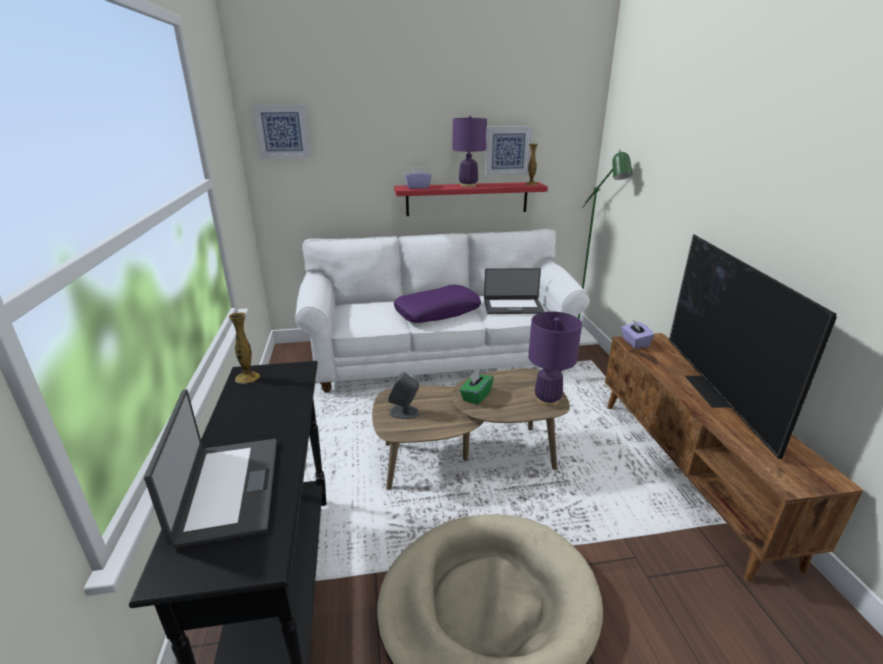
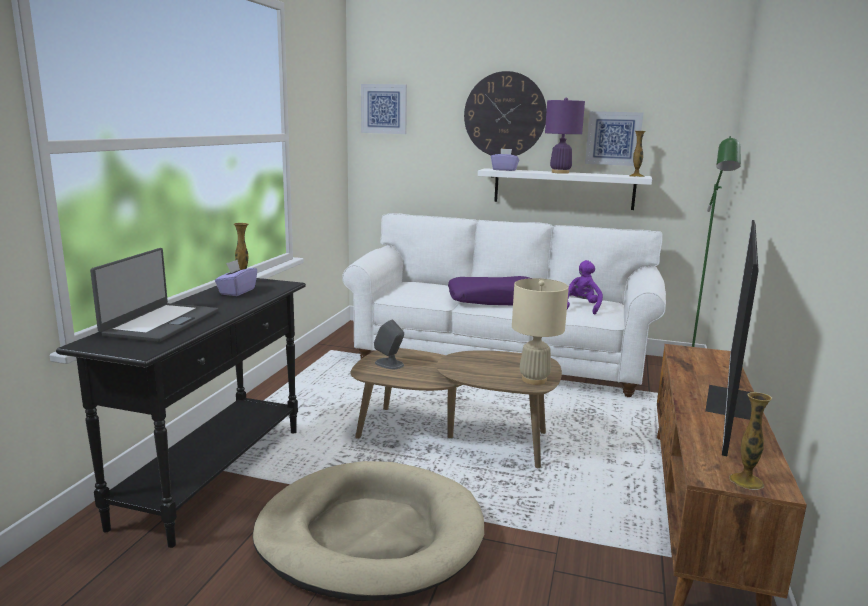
camera: 25 degrees right, 10 degrees down
(409, 133) = (505, 115): none -> wall clock
(467, 199) = (563, 189): red shelf -> white shelf
(476, 396) = (463, 363): green tissue box -> none
(513, 306) = (580, 307): laptop -> purple plush toy
(547, 400) = (534, 380): purple table lamp -> beige table lamp
(634, 342) = (685, 352): purple tissue box -> purple tissue box (237, 291)
(812, 479) = (746, 481): none -> vase

